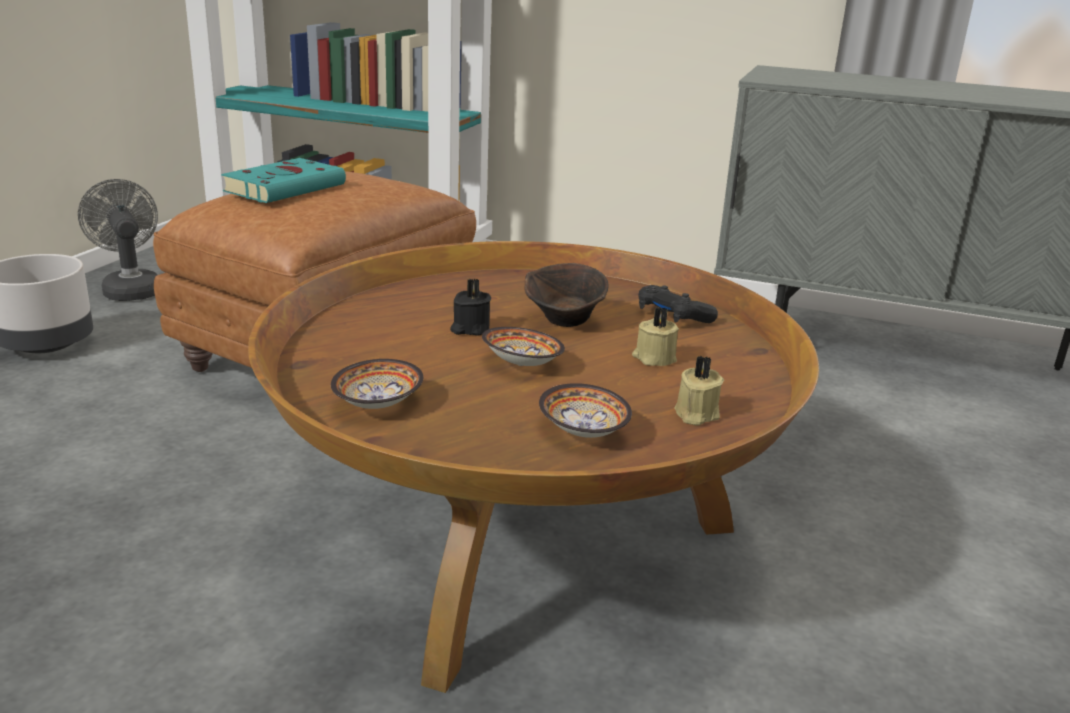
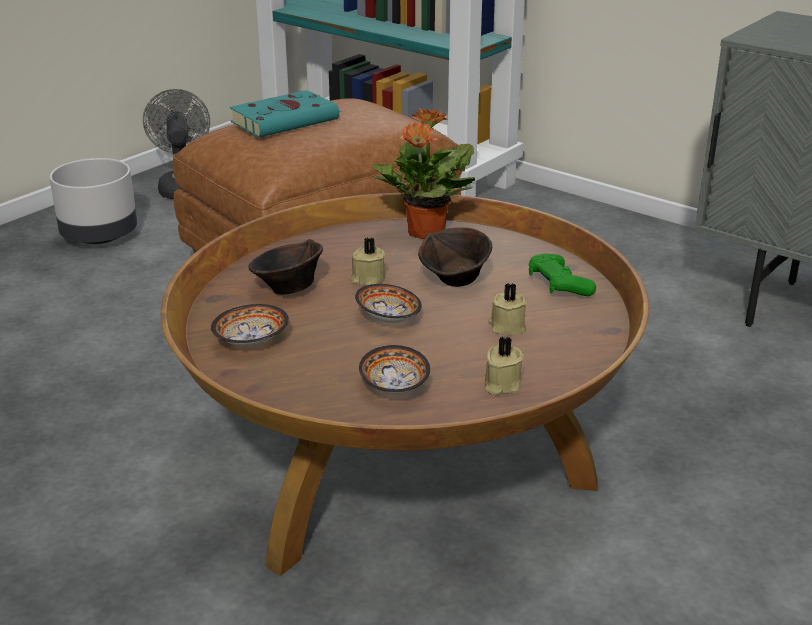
camera: 20 degrees right, 5 degrees up
(384, 346) = (288, 289): none -> brown bowl
(469, 329) = (367, 279): black candle -> beige candle
(499, 282) = (425, 233): none -> potted plant
(672, 316) = (558, 285): black game controller -> green game controller

